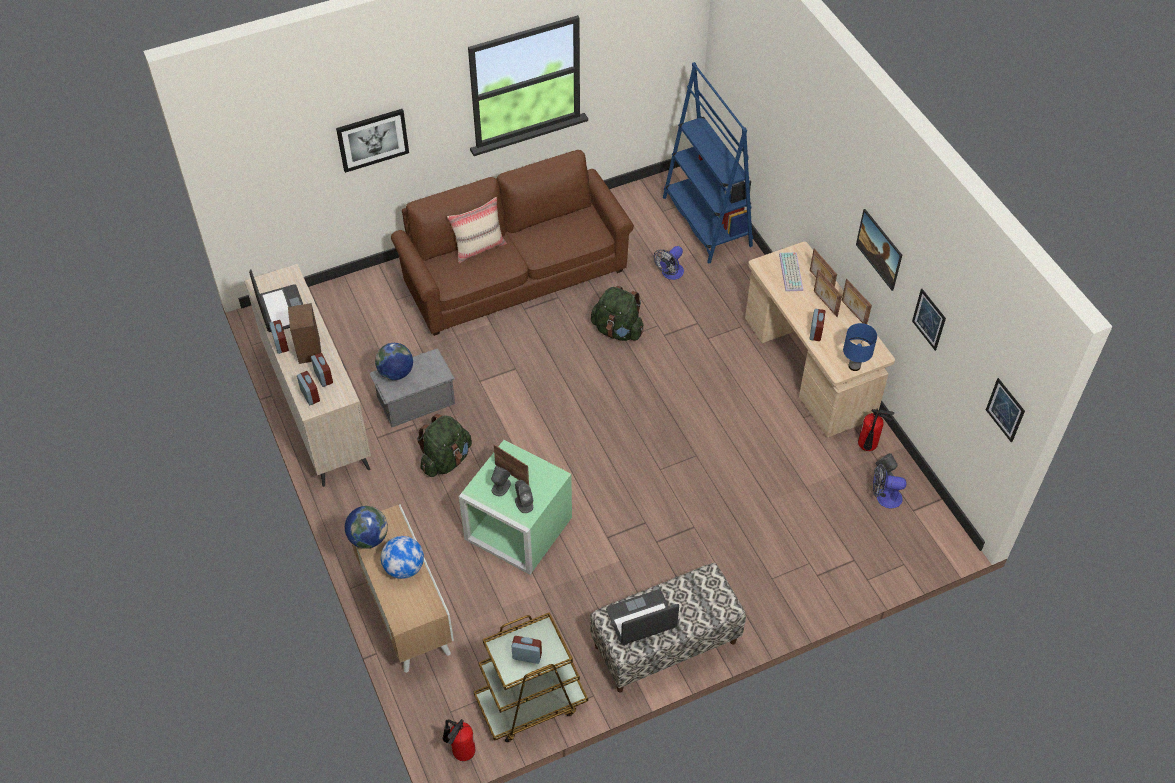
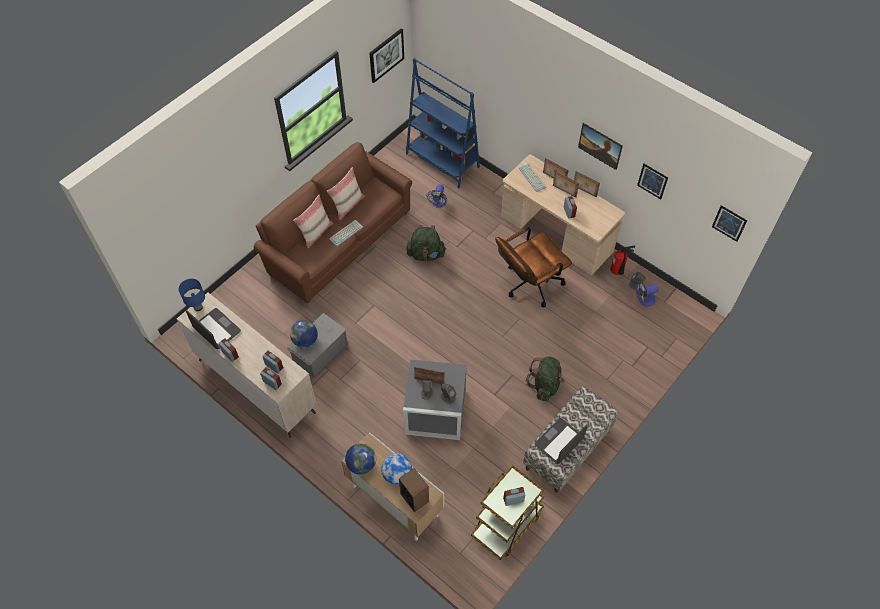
camera: 25 degrees left, 5 degrees up
(309, 350) = (253, 351): speaker -> speaker (414, 497)
(372, 139) = (225, 185): picture -> picture (386, 55)
(446, 460) = (363, 385): green backpack -> green backpack (545, 385)
(460, 752) = (480, 576): fire extinguisher -> none
(516, 260) = (346, 232): none -> keyboard
(516, 528) = (434, 413): green storage box -> grey storage box
(538, 228) = (348, 205): none -> beige pillow
(733, 418) = (528, 285): none -> brown office chair
(854, 366) = (604, 225): blue table lamp -> blue table lamp (198, 307)

